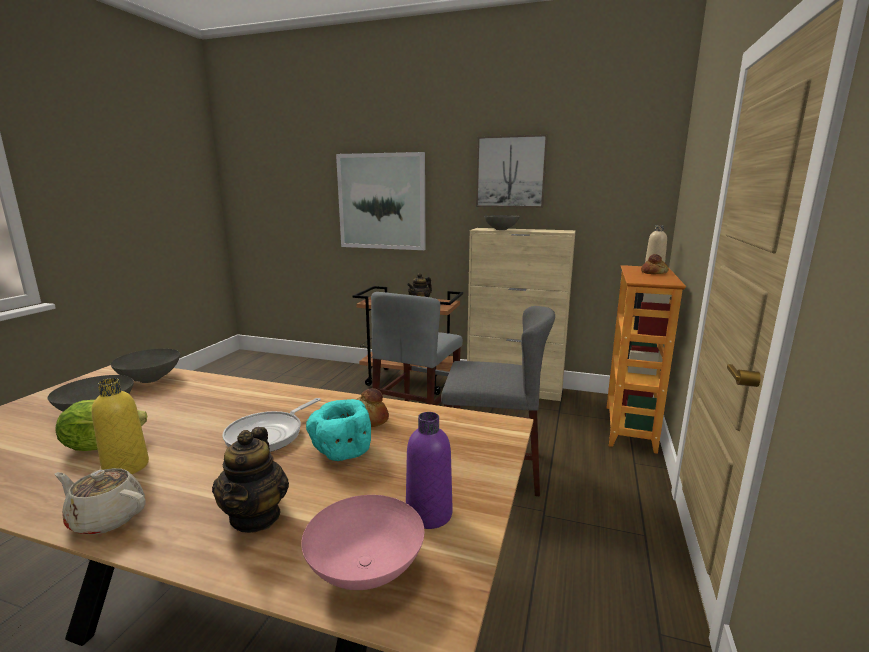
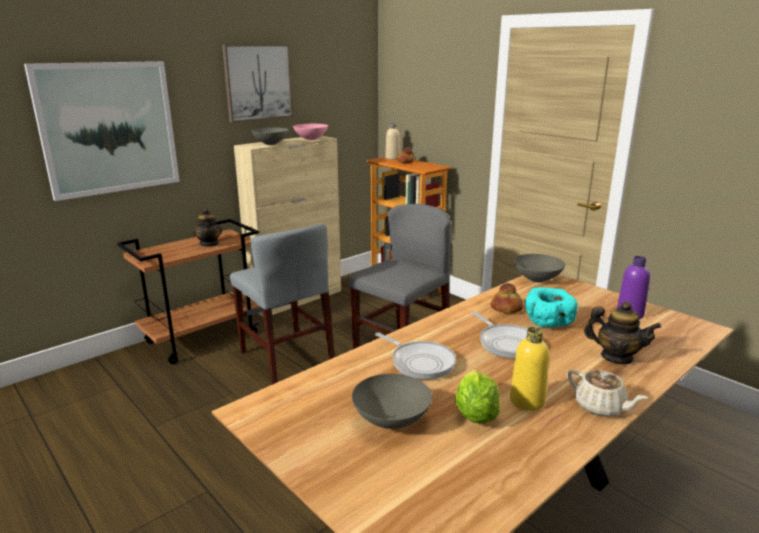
camera: 60 degrees left, 5 degrees up
(106, 518) = (600, 407): beige teapot -> beige teapot turned 90 degrees counterclockwise
(149, 379) = (316, 391): grey bowl -> grey bowl (537, 279)
(208, 403) = (420, 362): none -> frying pan
(367, 569) = (671, 335): pink bowl -> pink bowl (311, 139)

